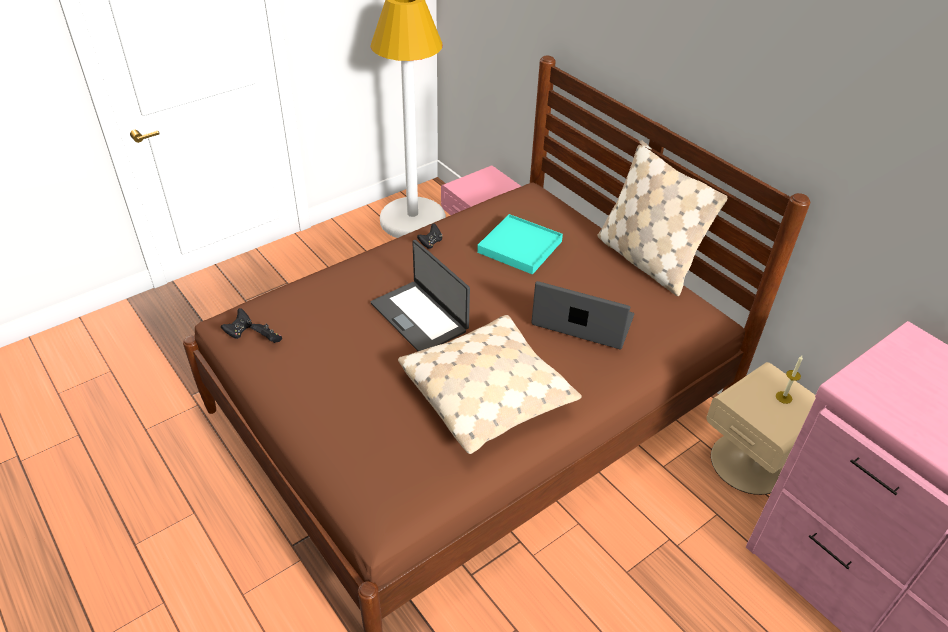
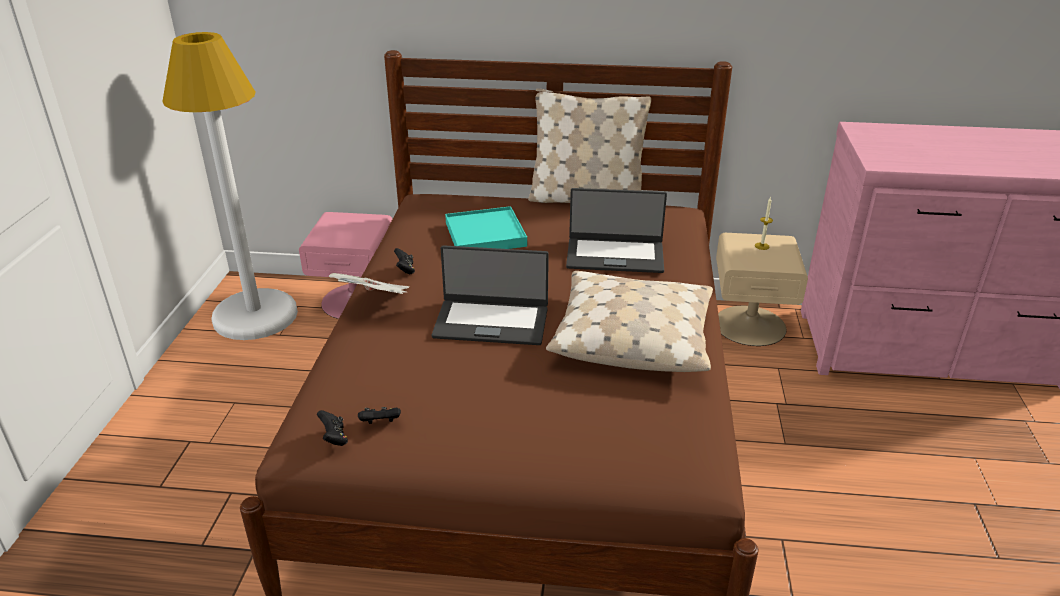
camera: 45 degrees left, 10 degrees down
(381, 255) = (374, 301): none -> newspaper
(582, 322) = (615, 255): laptop -> laptop turned 150 degrees counterclockwise

